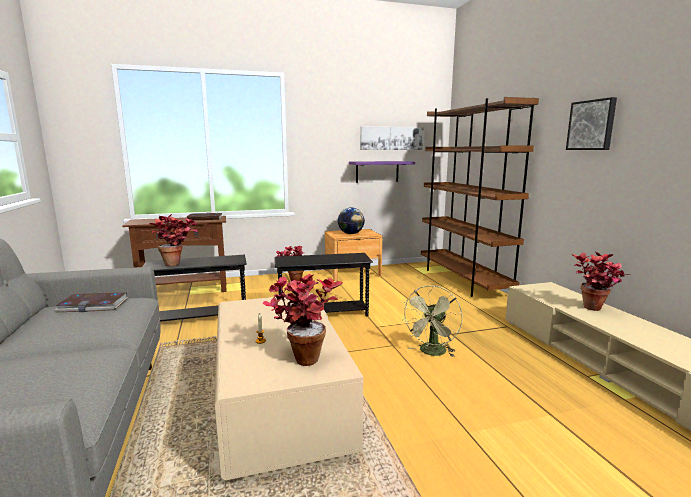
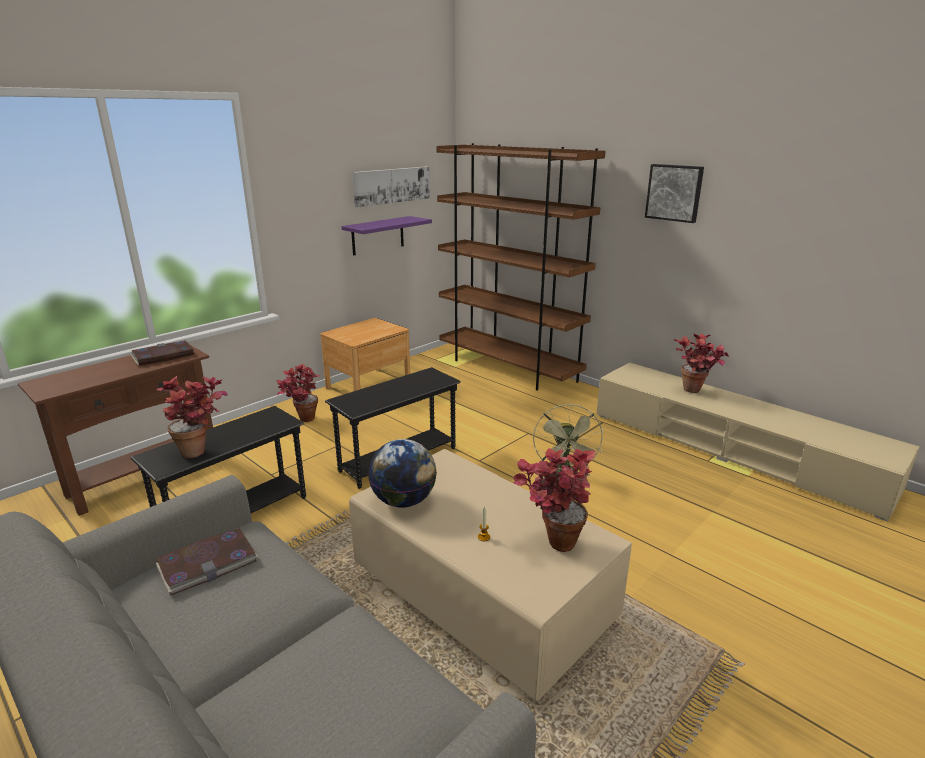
camera: 30 degrees left, 10 degrees up
(351, 234) = (364, 332): globe -> globe (404, 501)

